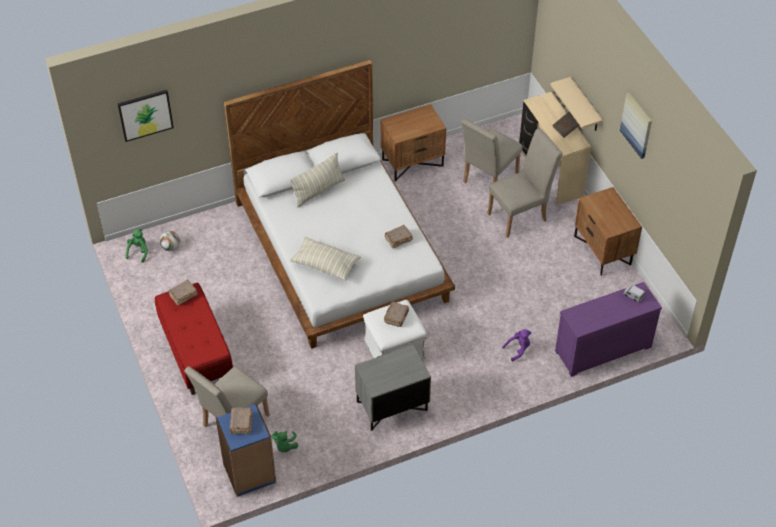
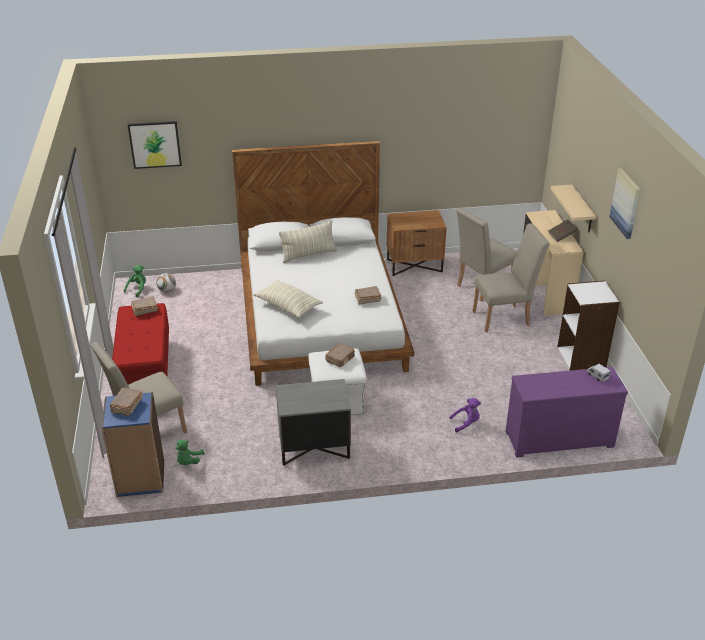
camera: 15 degrees right, 15 degrees down
(603, 250) = (582, 357): brown nightstand -> white bookcase

